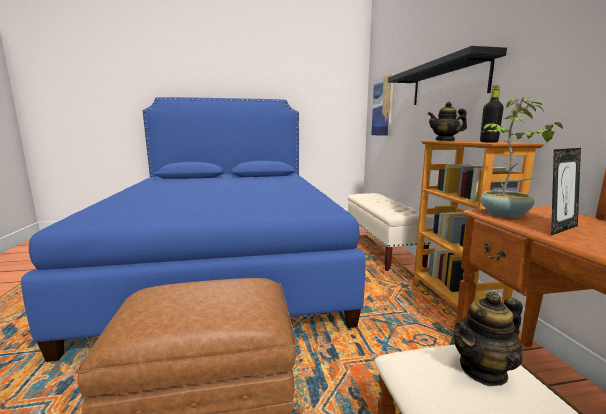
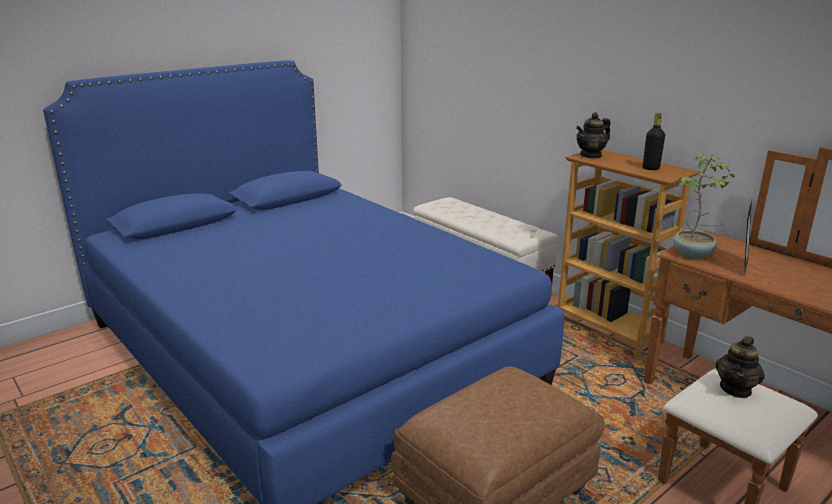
camera: 30 degrees left, 10 degrees up
(382, 106) = (442, 67): picture -> none
(447, 83) = (571, 72): black shelf -> none

